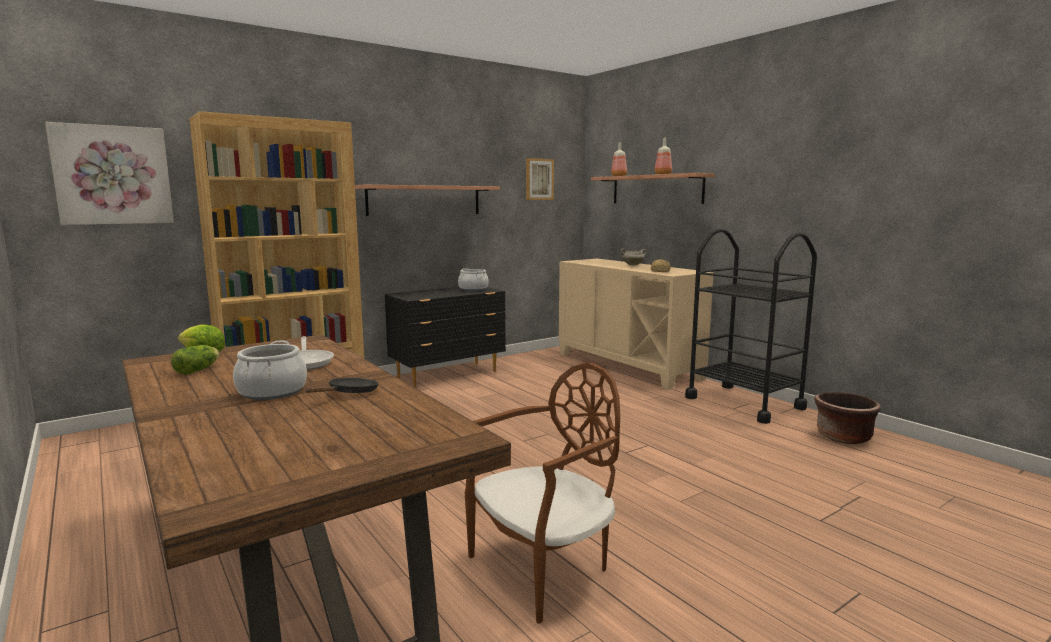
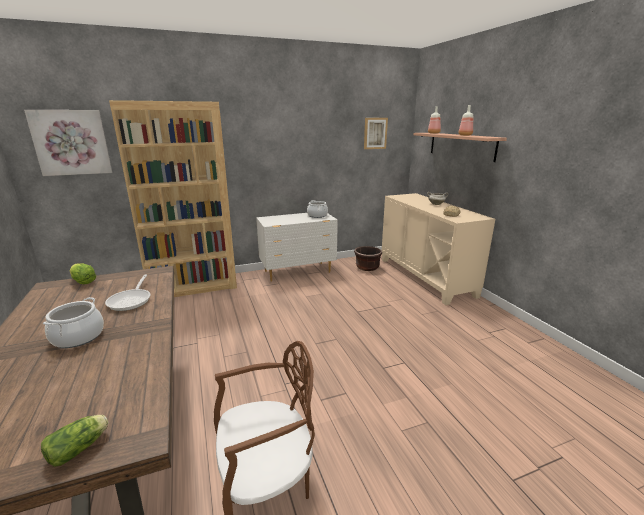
camera: 15 degrees right, 10 degrees up
(199, 370) = (63, 301): lettuce -> lettuce (81, 448)
(350, 393) = (121, 348): black frying pan -> none
(424, 200) = (285, 152): shelf -> none
(449, 374) = (298, 272): black dresser -> white dresser
(744, 403) = (501, 327): black cart -> none
(843, 437) = (574, 379): brown planter -> brown planter (367, 267)

